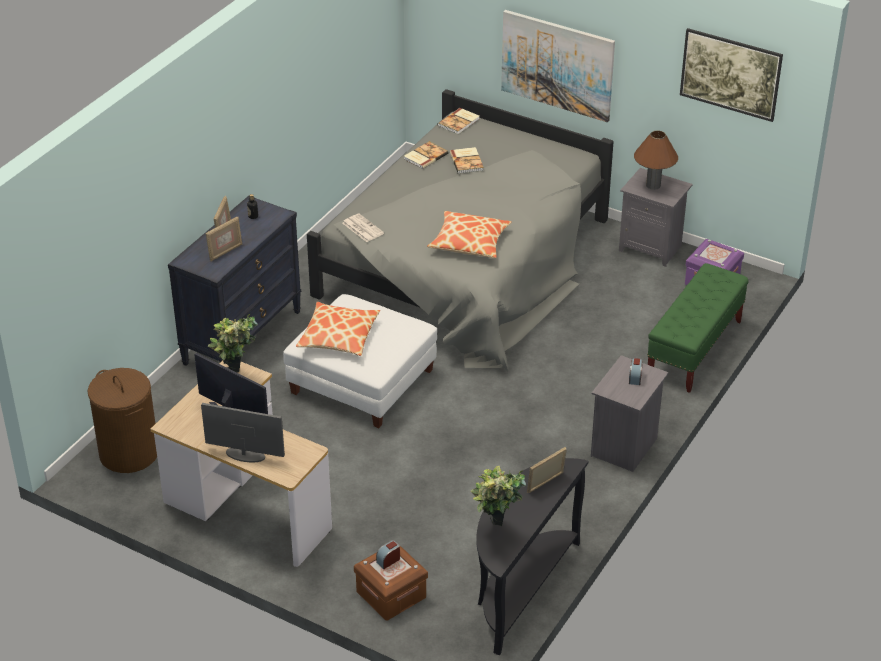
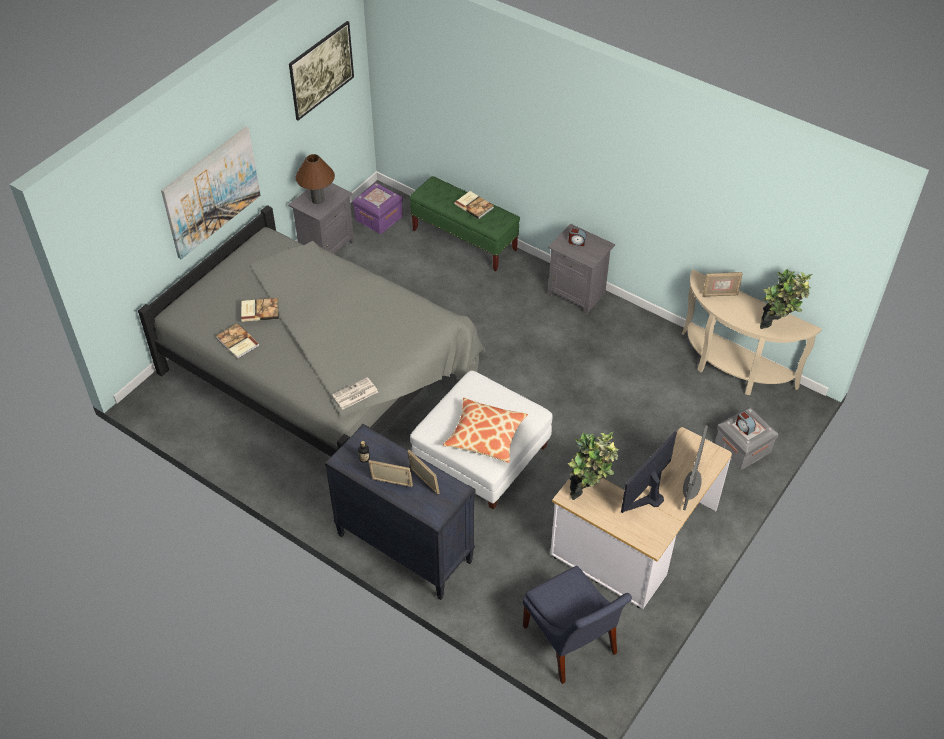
camera: 85 degrees left, 10 degrees up
(128, 453) = (571, 643): brown laundry basket -> blue chair
(391, 594) = (743, 447): brown storage box -> grey storage box
(459, 122) = (183, 313): book -> book (474, 205)
(469, 242) = (391, 319): pillow -> none
(520, 589) = (732, 370): black console table -> beige console table
(546, 483) = (719, 294): picture frame -> picture frame turned 60 degrees counterclockwise

